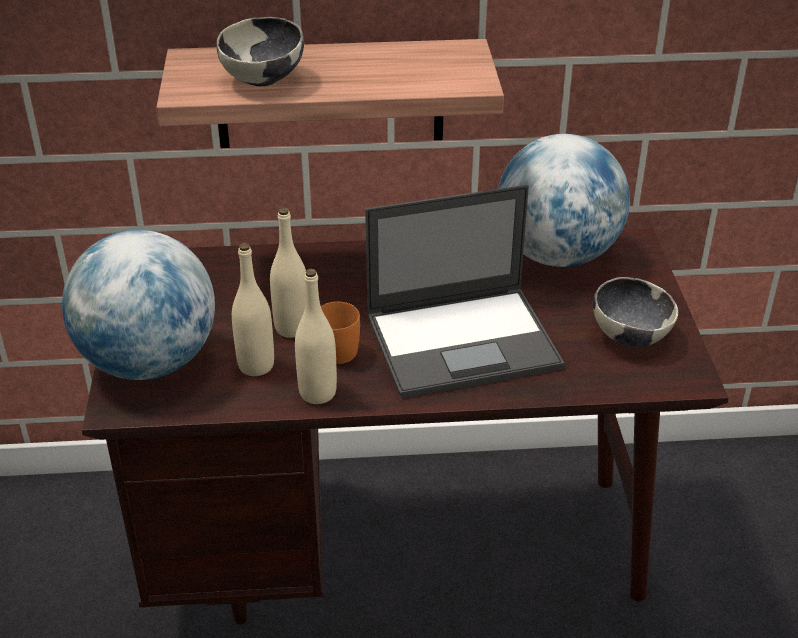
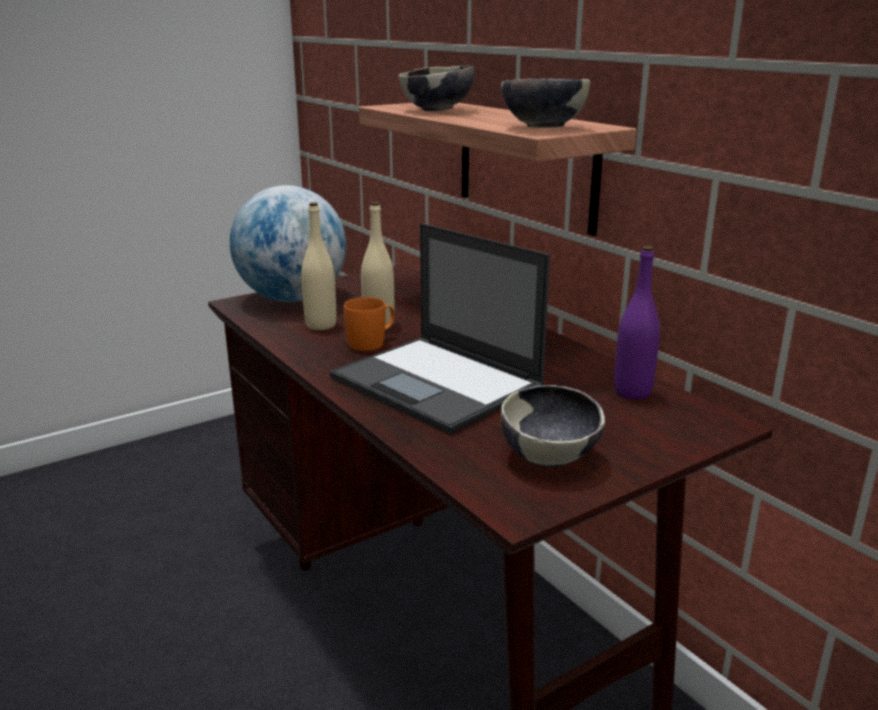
camera: 60 degrees right, 15 degrees down
(317, 393) = (308, 350): beige bottle -> none
(451, 73) = (543, 128): none -> bowl
(557, 255) = (632, 392): globe -> purple bottle

